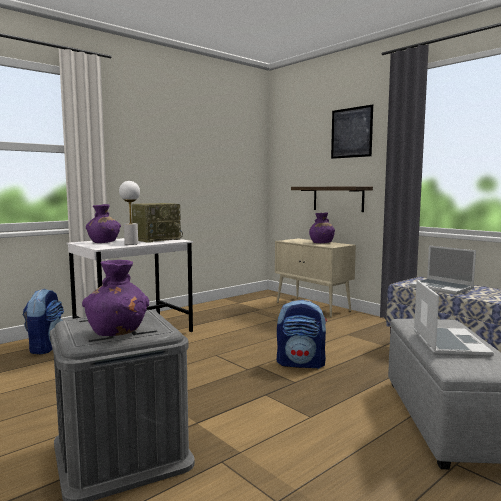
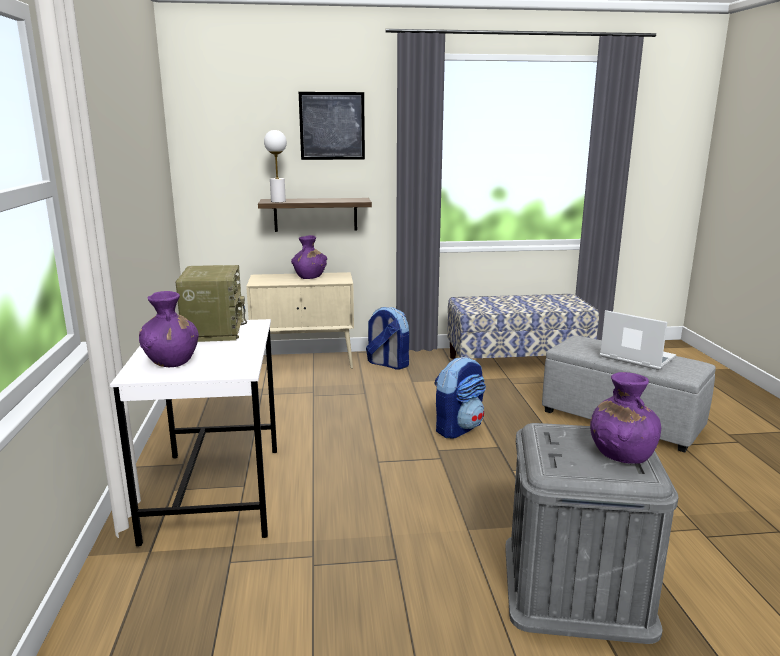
camera: 55 degrees left, 10 degrees up
(45, 347) = (152, 585): backpack -> backpack (387, 364)
(131, 244) = (234, 350): white table lamp -> white table lamp (278, 201)
(442, 288) = (502, 306): laptop -> none

